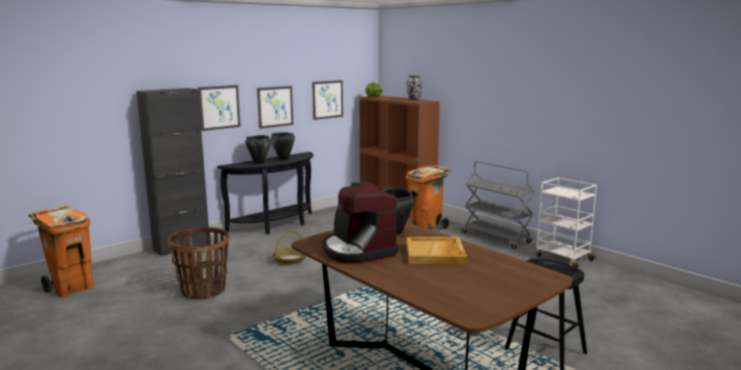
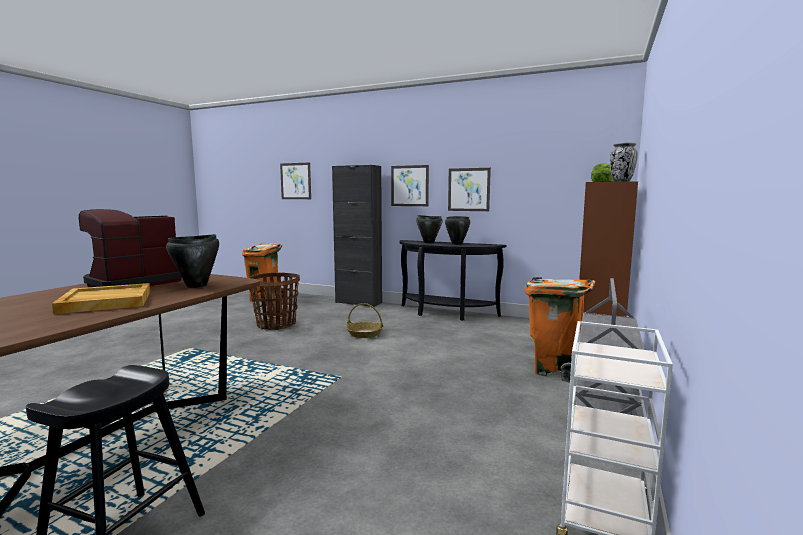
camera: 65 degrees right, 5 degrees down
(327, 99) = (541, 186): picture -> picture (295, 181)

